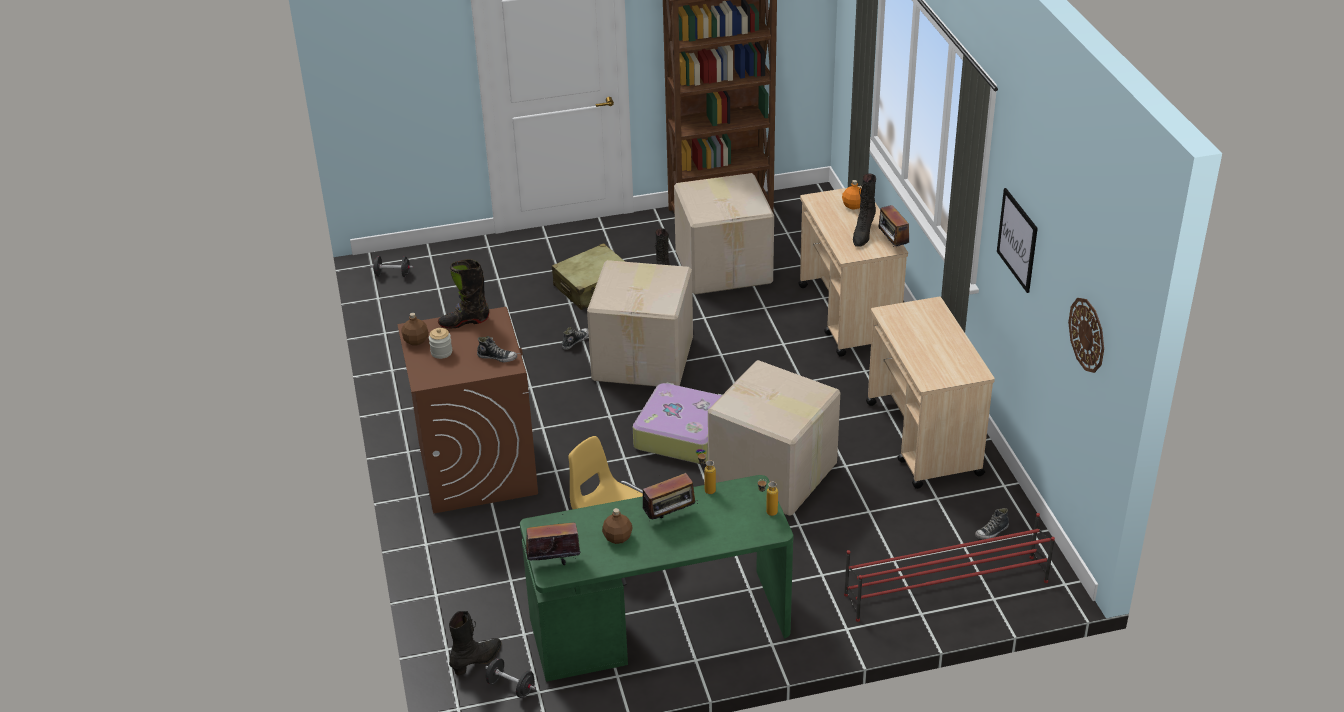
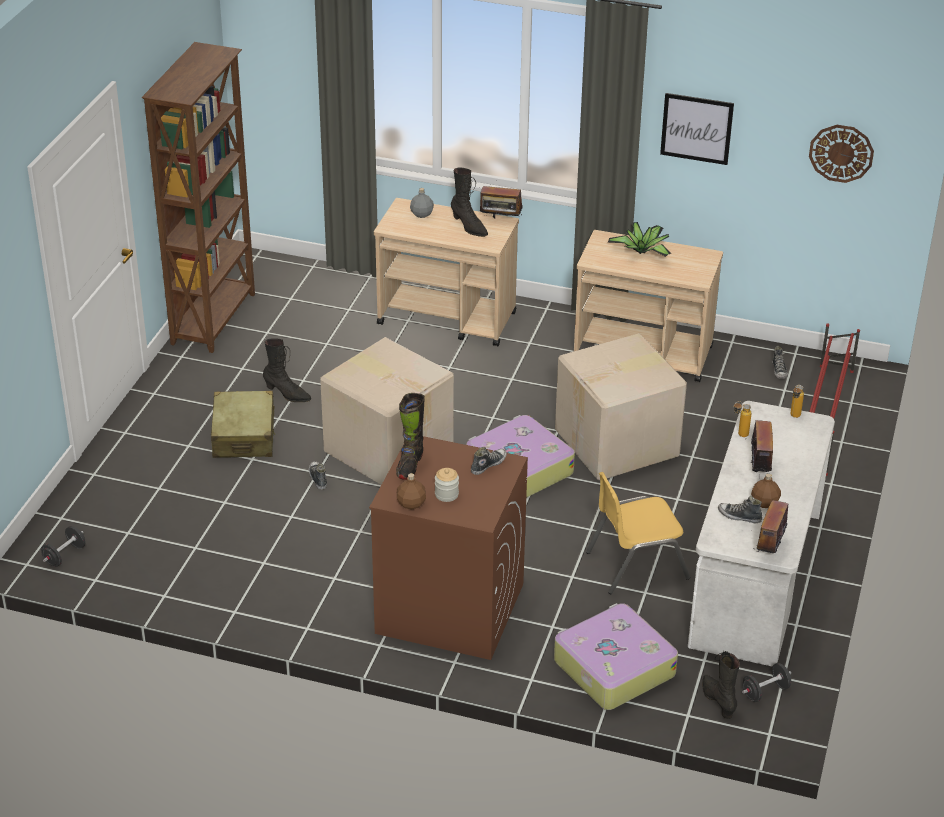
camera: 60 degrees left, 0 degrees up
(473, 583) = (612, 667): none -> suitcase
(584, 529) = (739, 516): none -> shoe
(659, 627) = (756, 579): green desk -> white desk
(724, 266) = (301, 351): cardboard box -> none
(853, 206) = (421, 214): orange bottle -> grey bottle
(936, 334) = (642, 251): none -> potted plant

